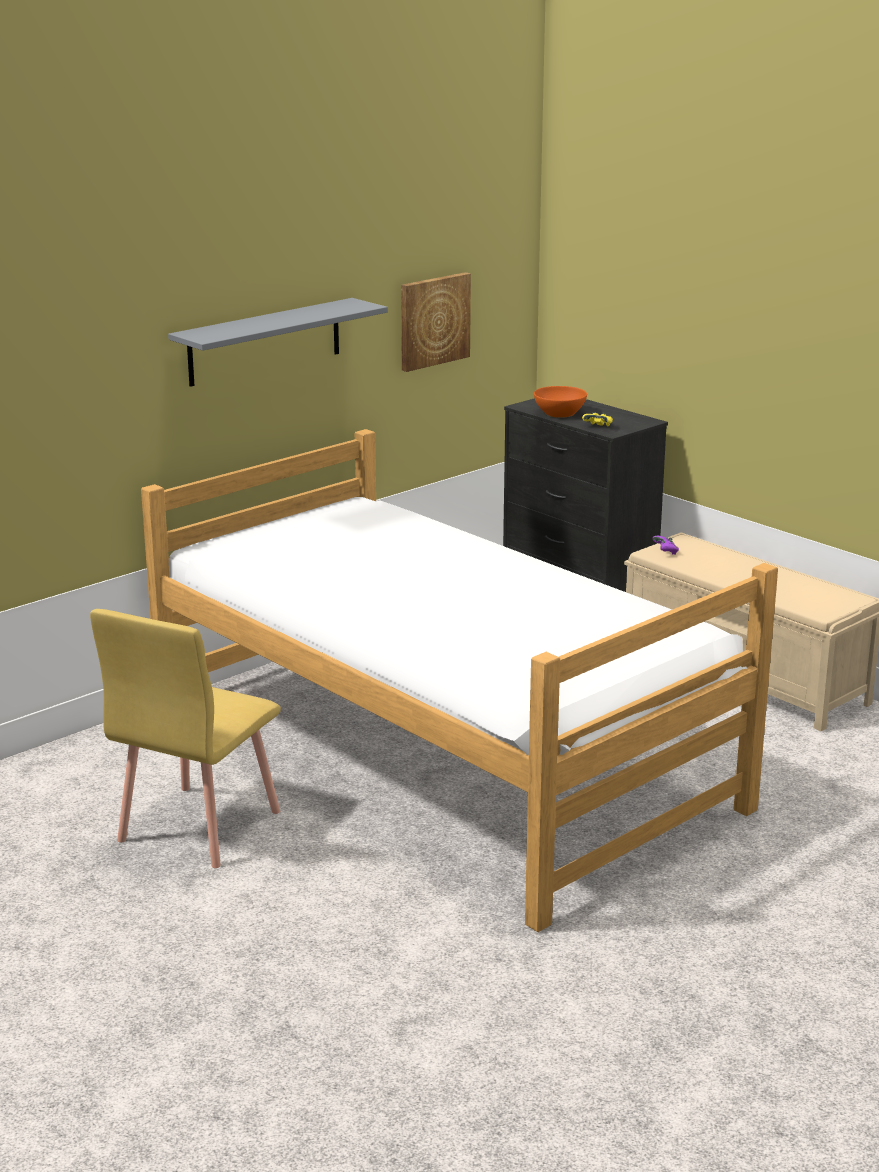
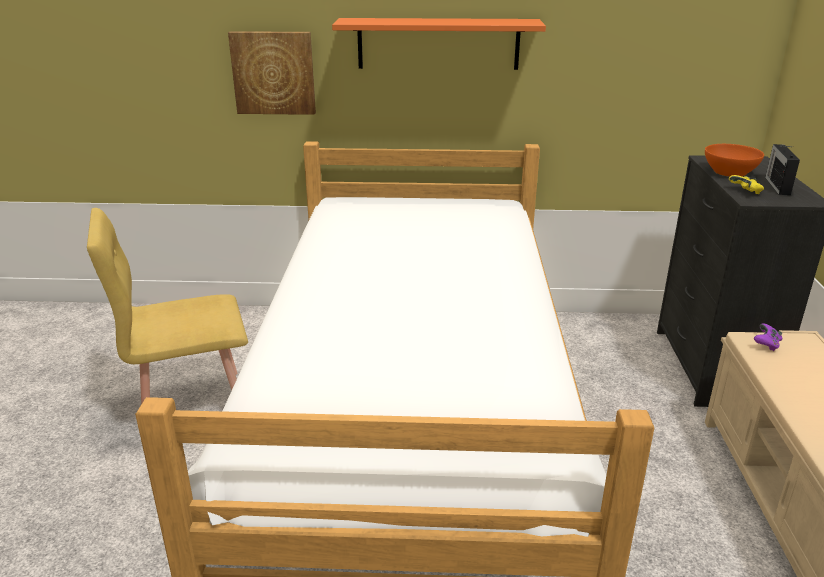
camera: 45 degrees right, 5 degrees up
(265, 342) = (438, 44): grey shelf -> orange shelf
(433, 321) = (636, 59): picture -> picture (273, 73)
(608, 415) = (777, 185): none -> radio

